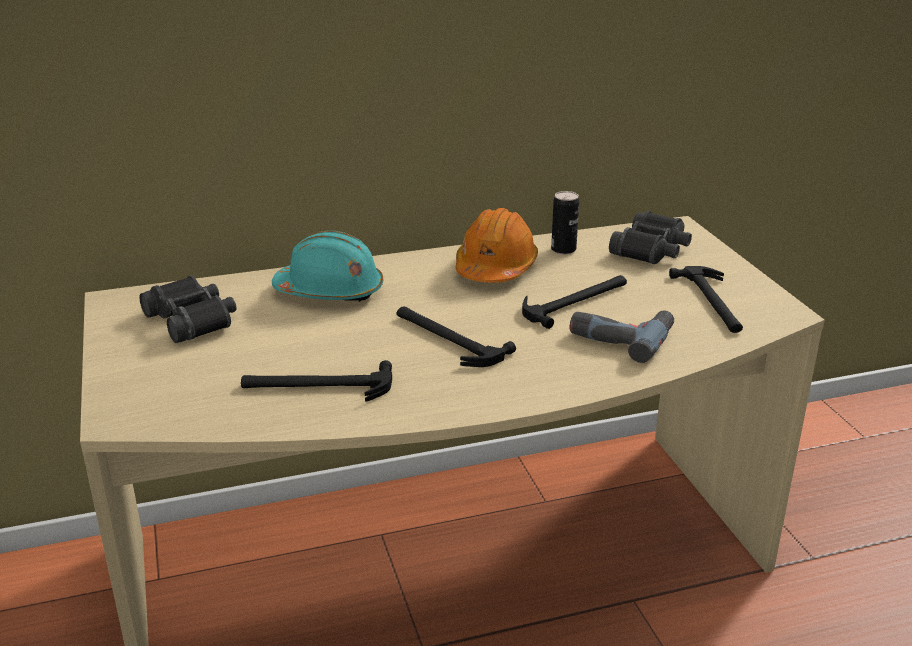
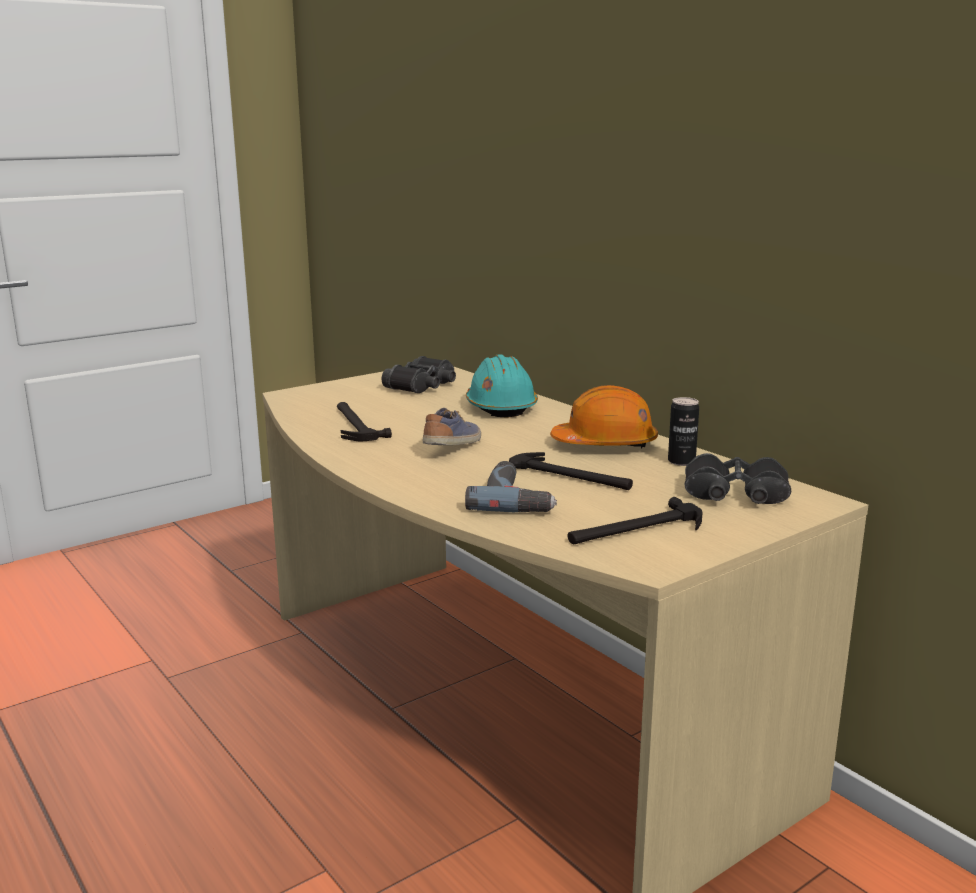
camera: 70 degrees right, 10 degrees down
(447, 339) = (454, 446): hammer -> shoe

